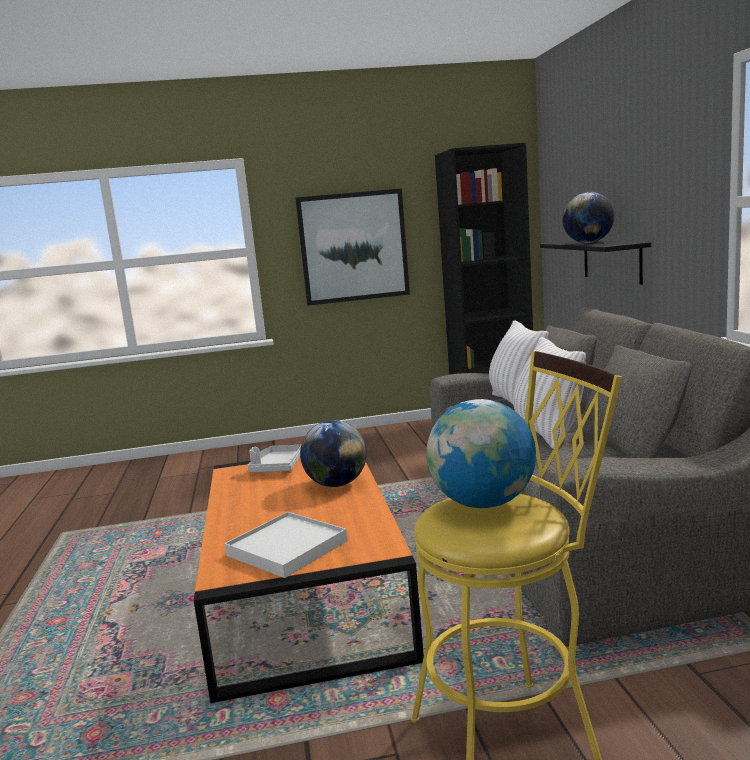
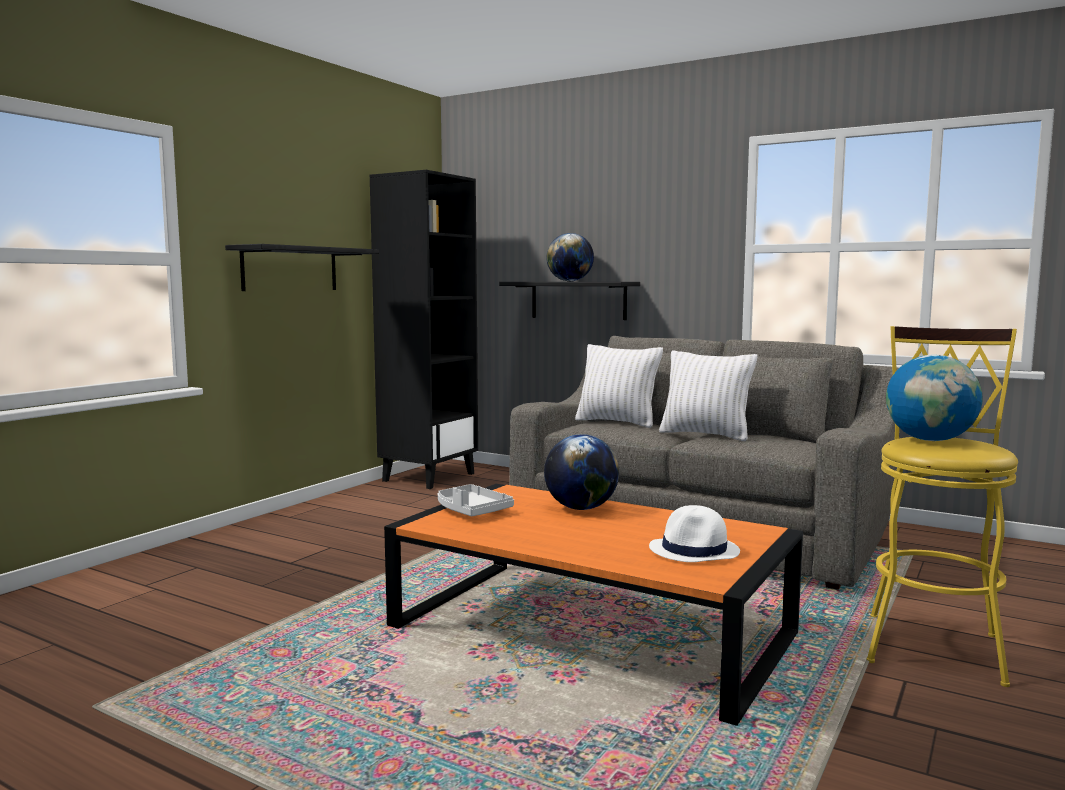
camera: 50 degrees left, 5 degrees down
(287, 548) = (694, 550): white tray -> white hat
(353, 247) = (290, 269): picture -> black shelf

